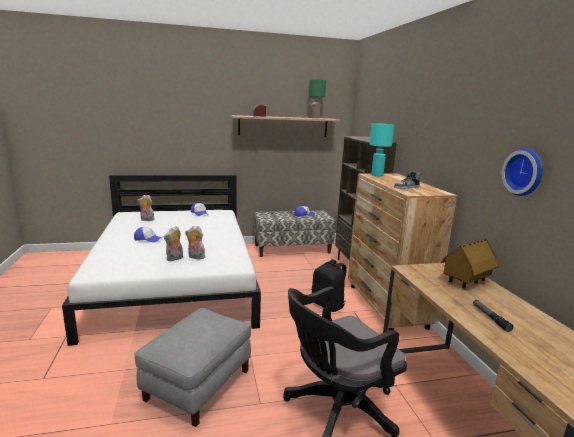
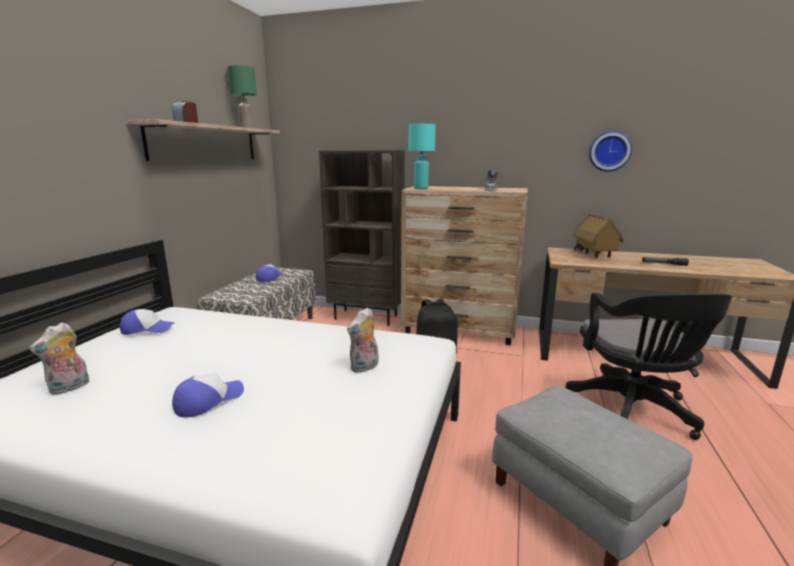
camera: 60 degrees left, 0 degrees up
(175, 259) = (353, 386): plush toy -> none

